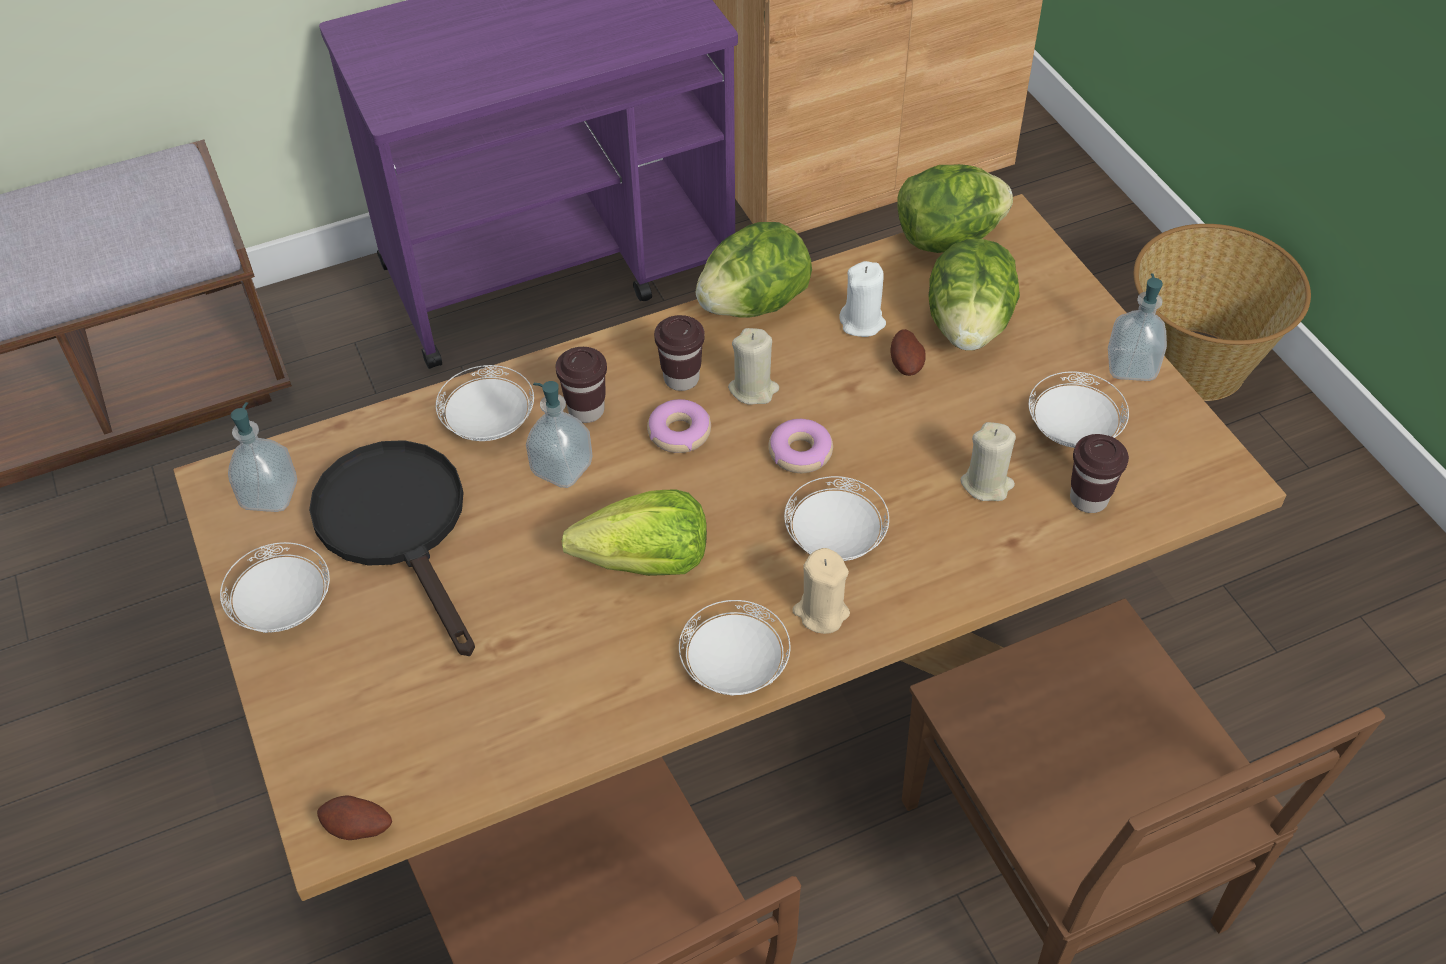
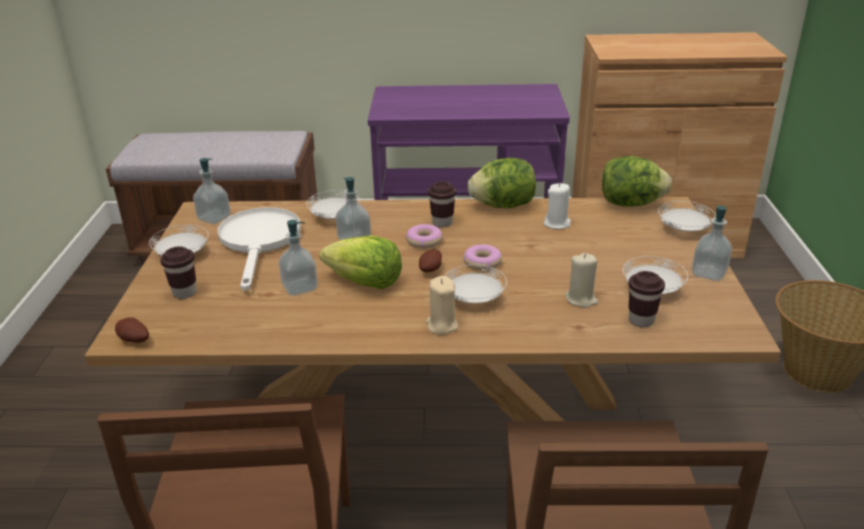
camera: 25 degrees right, 20 degrees down
(400, 527) = (259, 242): black frying pan -> white frying pan
(548, 610) = (300, 287): none -> soap dispenser
(586, 410) = (384, 223): brown cup -> brown cup (184, 293)
(735, 666) = (376, 334): white plate -> white plate (684, 230)
(753, 389) = (477, 235): beige candle -> none
(907, 364) = (570, 244): potato -> potato (431, 270)
(968, 326) = (617, 237): lettuce -> none

